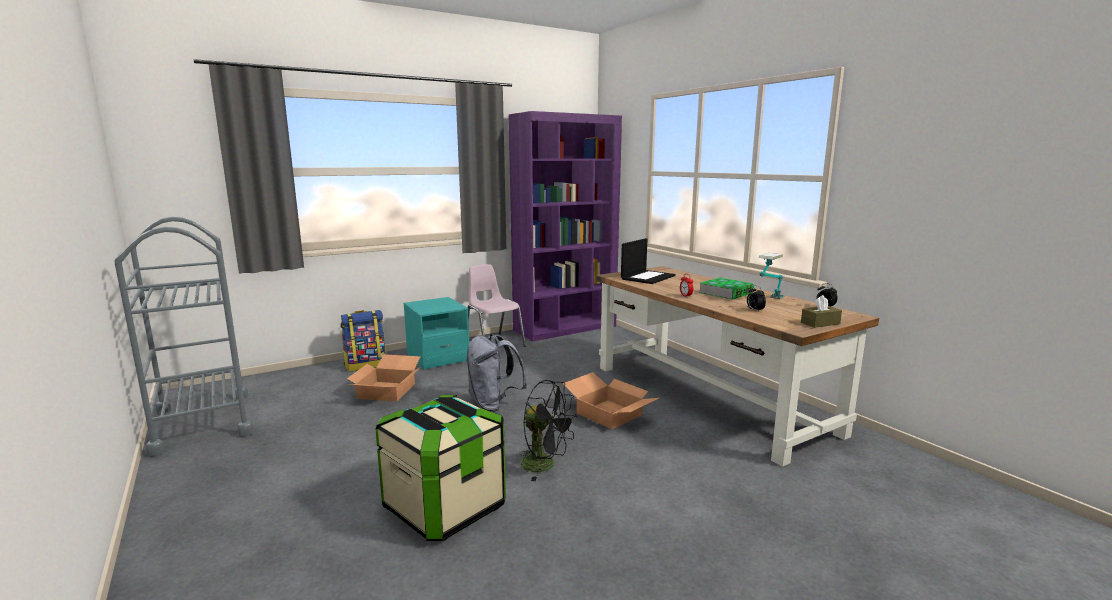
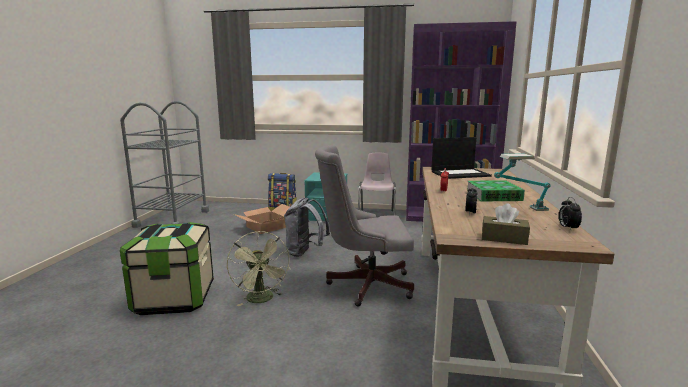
camera: 40 degrees right, 0 degrees up
(545, 465) = (262, 300): black fan -> green fan
(608, 414) = (364, 284): cardboard box -> grey office chair

